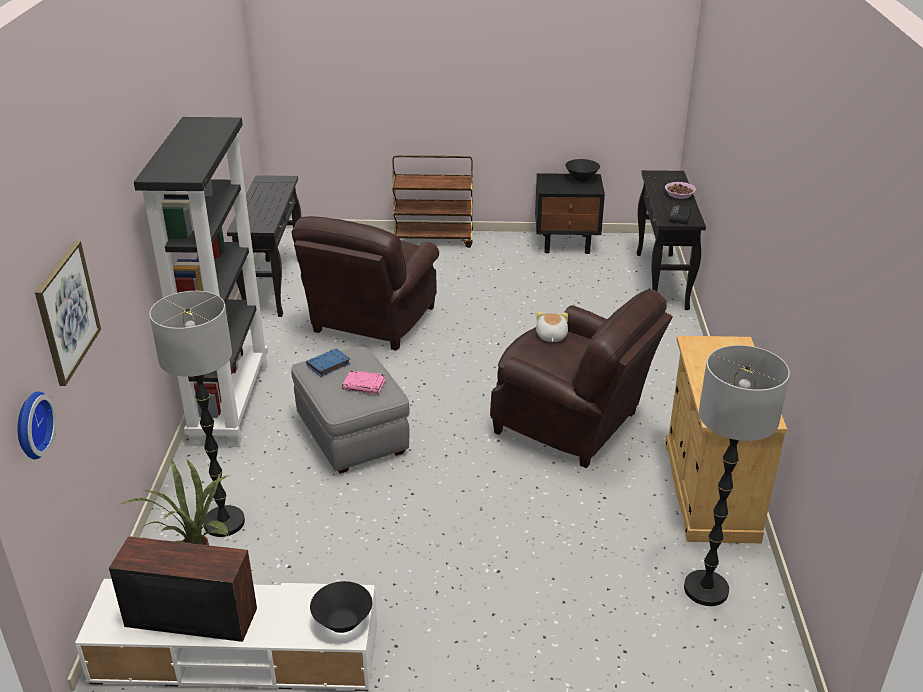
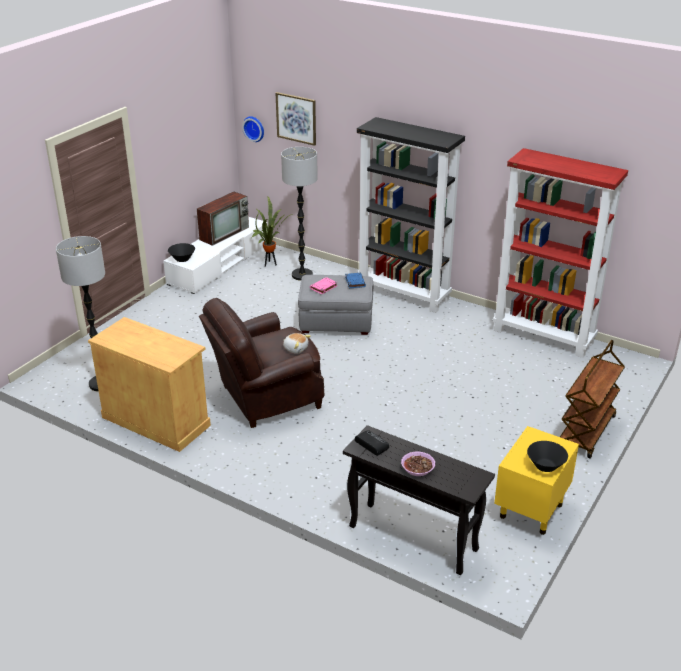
camera: 120 degrees right, 0 degrees up
(273, 286) = (544, 336): black console table -> red bookcase
(371, 322) = (459, 361): brown armchair -> none
(567, 243) = (530, 511): black nightstand -> yellow nightstand

